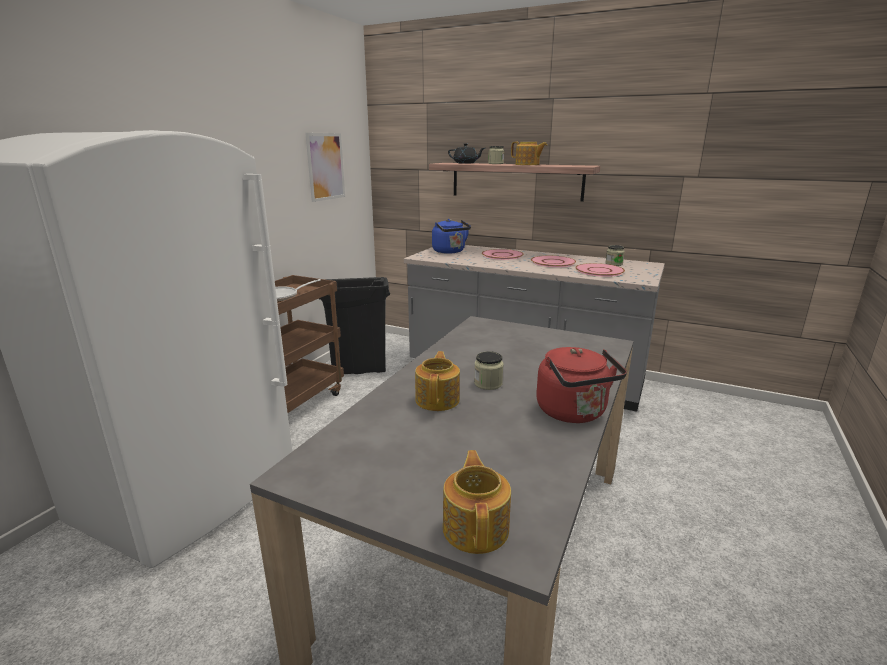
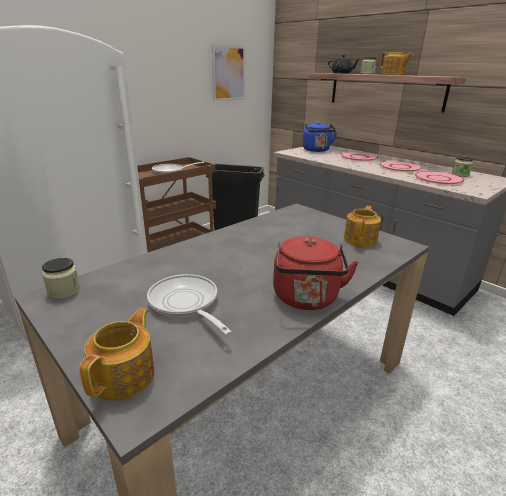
camera: 20 degrees right, 5 degrees up
(438, 399) = (203, 264): teapot -> teapot (360, 240)
(463, 444) = (186, 304): none -> frying pan
(488, 383) = (256, 259): jar -> jar (64, 291)

